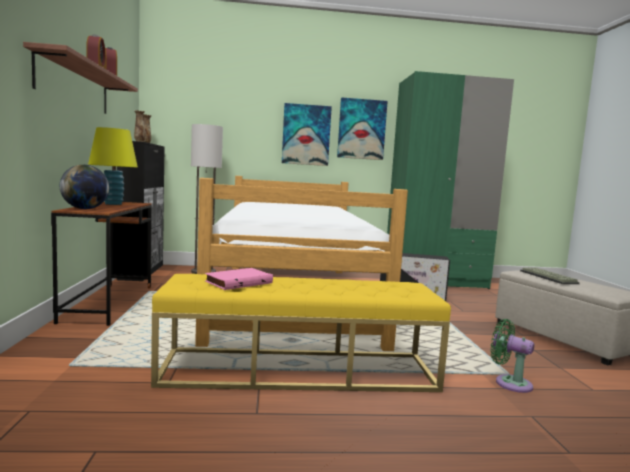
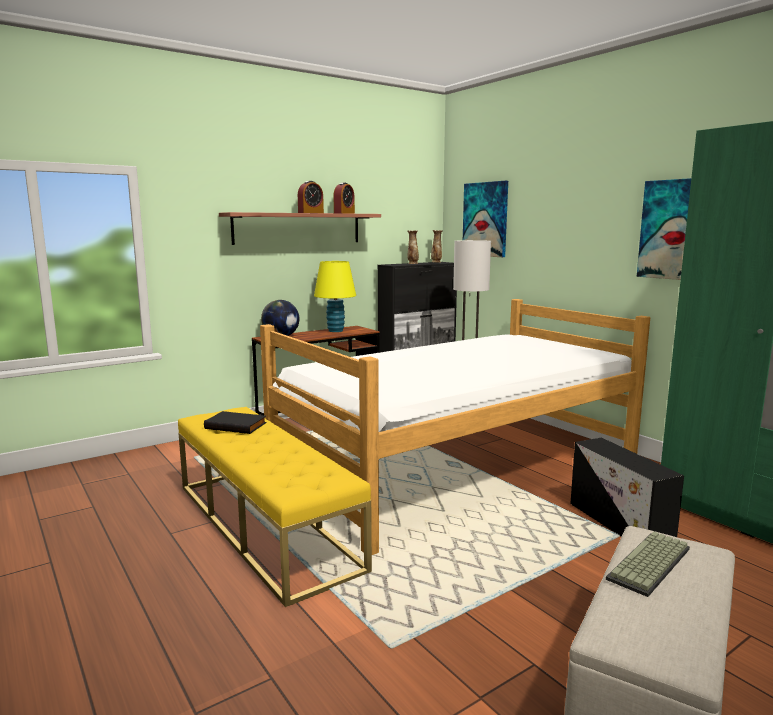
camera: 60 degrees right, 5 degrees up
(238, 282) = (236, 425): pink book -> black book
(306, 135) = (598, 243): picture -> picture (485, 219)
(509, 383) = (361, 651): green fan -> none

